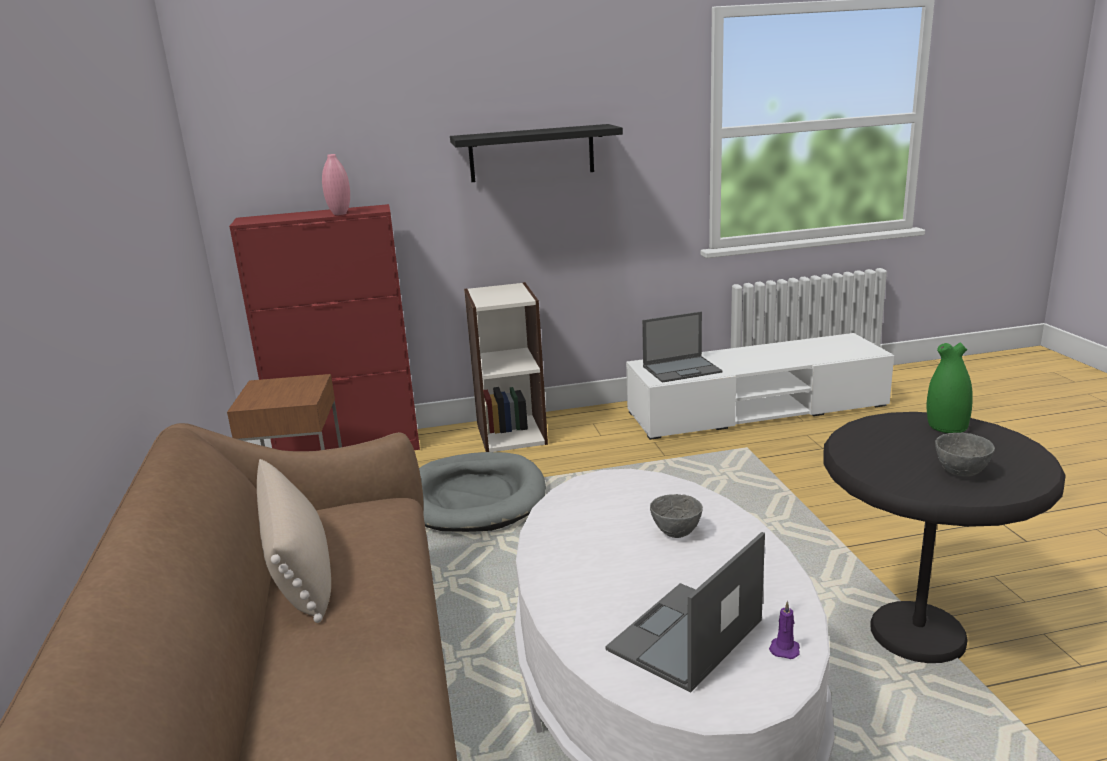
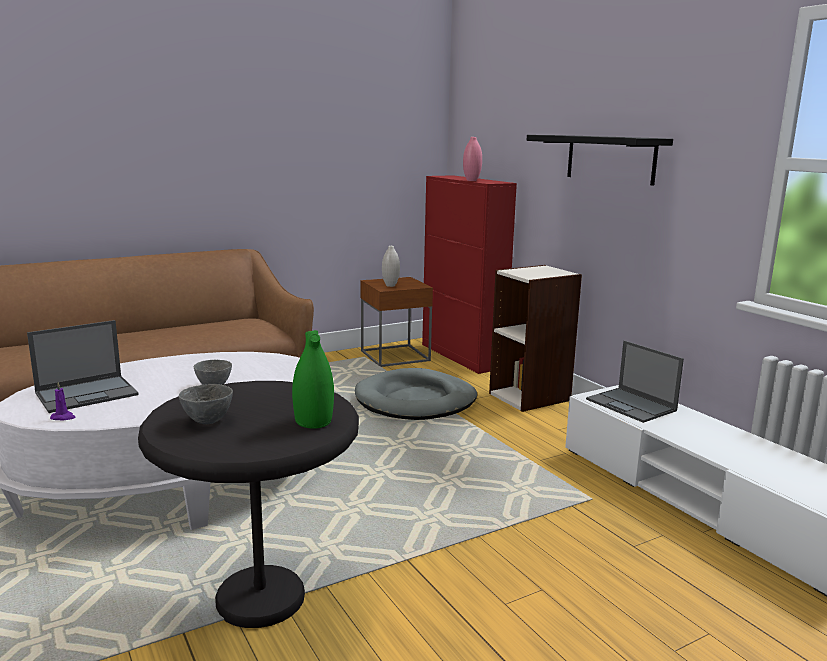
camera: 70 degrees right, 5 degrees down
(289, 395) = (390, 285): none -> white vase
(300, 569) = (196, 325): beige pillow -> none
(684, 636) = (88, 394): laptop -> laptop turned 120 degrees clockwise

